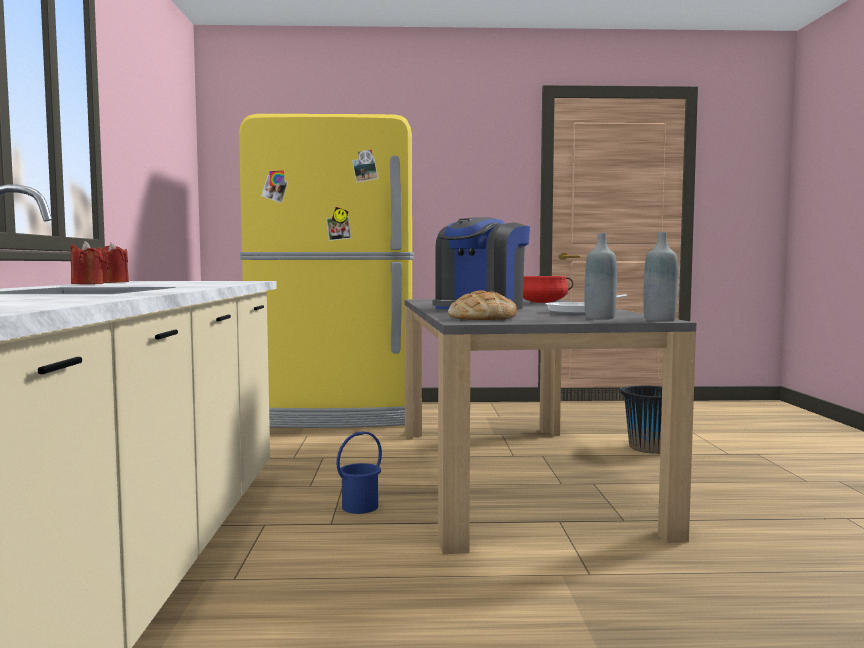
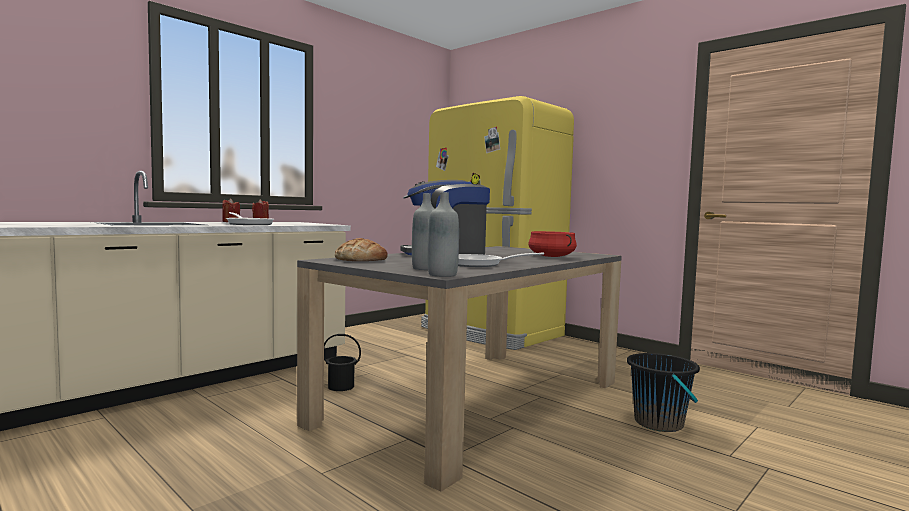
camera: 45 degrees right, 0 degrees up
(187, 284) = (249, 224): none -> frying pan
(360, 507) = (341, 387): blue bucket -> black bucket

